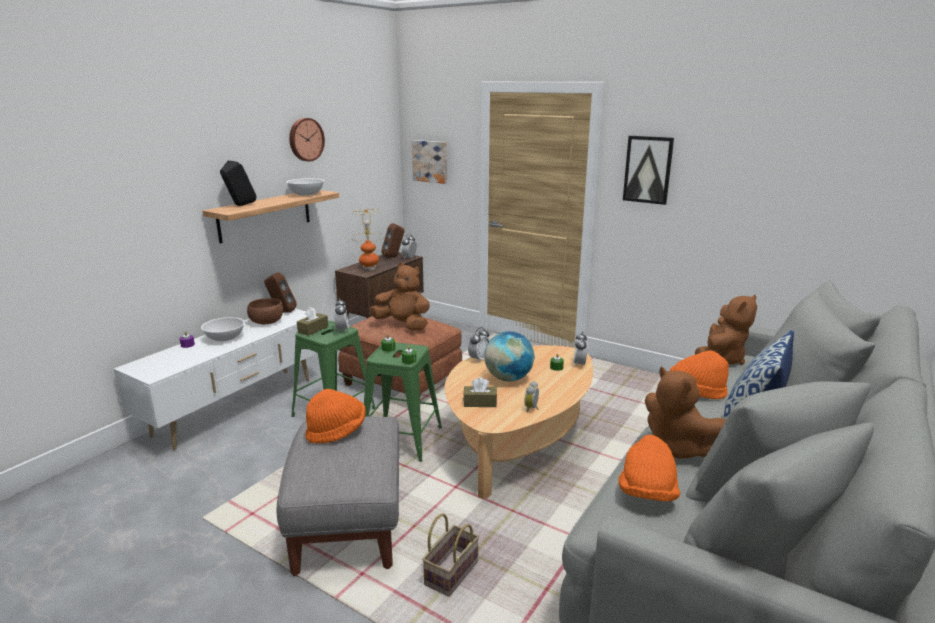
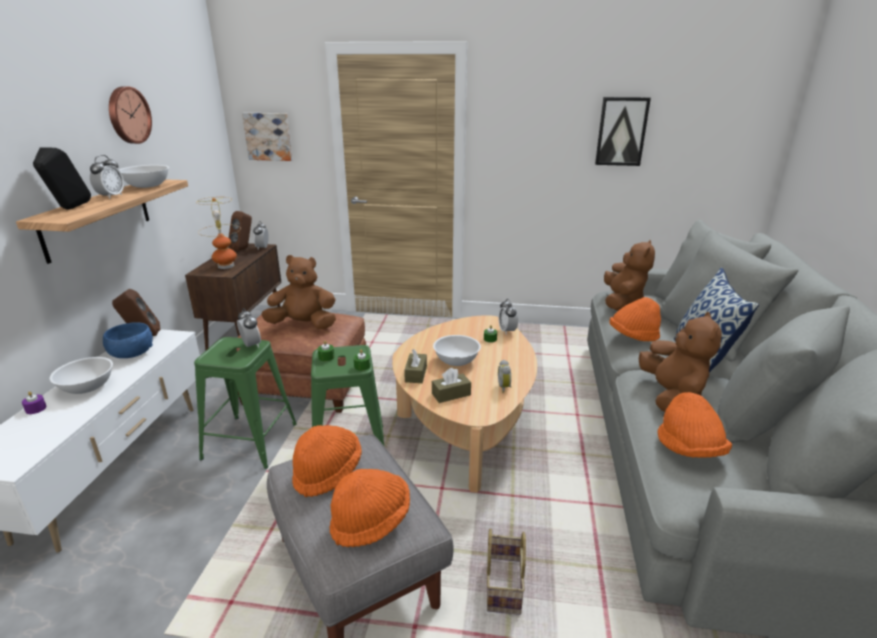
camera: 25 degrees left, 5 degrees up
(266, 322) = (131, 354): brown bowl -> blue bowl
(313, 329) = (214, 352): brown tissue box -> brown tissue box (416, 374)
(339, 470) = (371, 521): none -> orange hat
(479, 359) = (410, 346): alarm clock -> alarm clock (111, 196)
(508, 378) = (456, 361): globe -> white bowl
(648, 169) = (517, 131): picture -> picture (621, 131)
(678, 450) = (671, 397): brown plush toy -> brown plush toy turned 120 degrees counterclockwise

